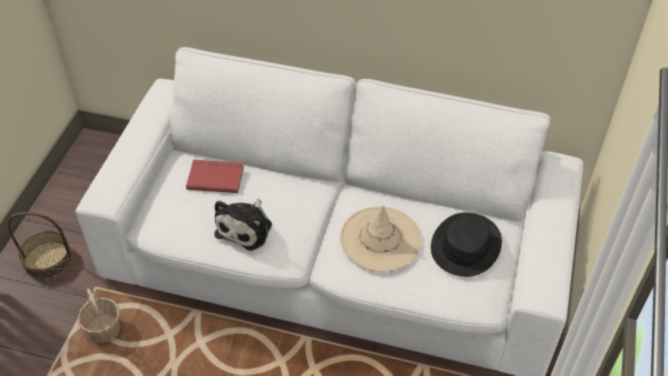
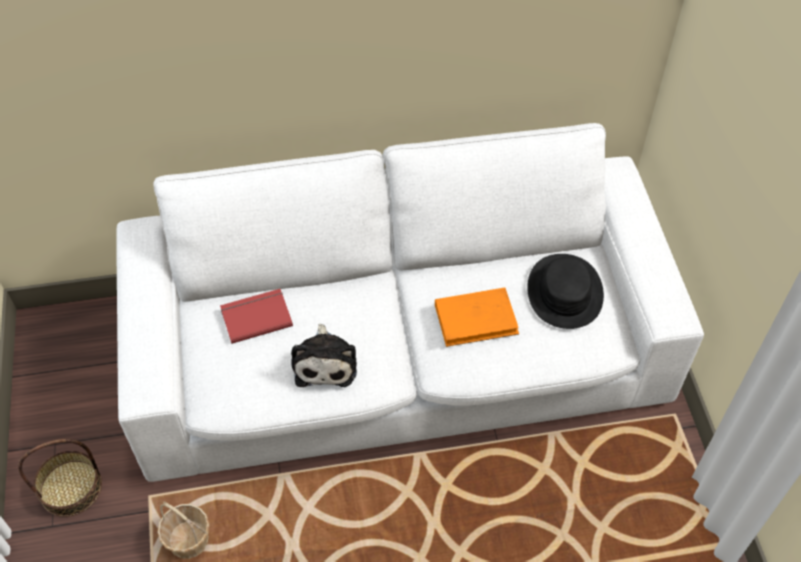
camera: 25 degrees left, 5 degrees up
(380, 239) = (476, 319): beige hat -> orange book

